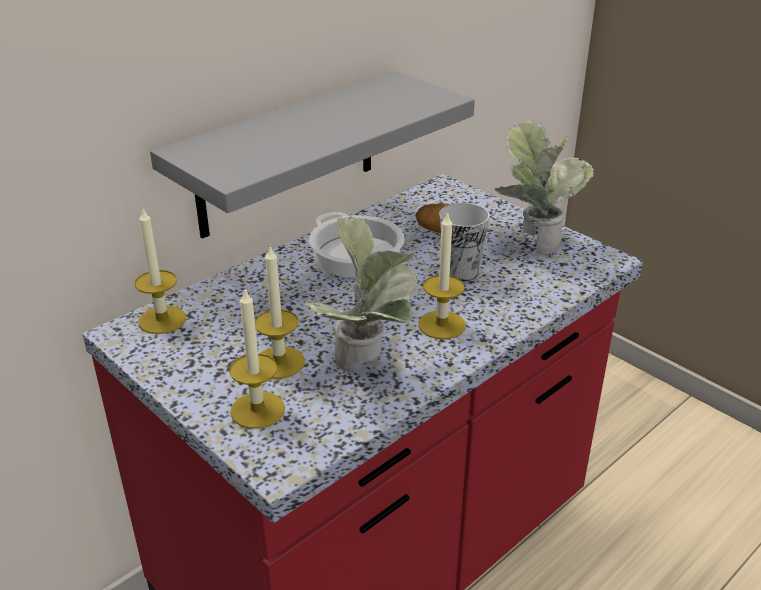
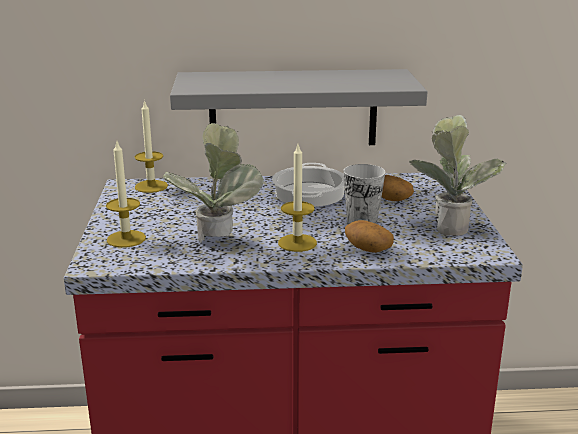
camera: 40 degrees right, 10 degrees down
(279, 362) = (174, 224): candle -> none
(511, 301) = (367, 248): none -> potato

